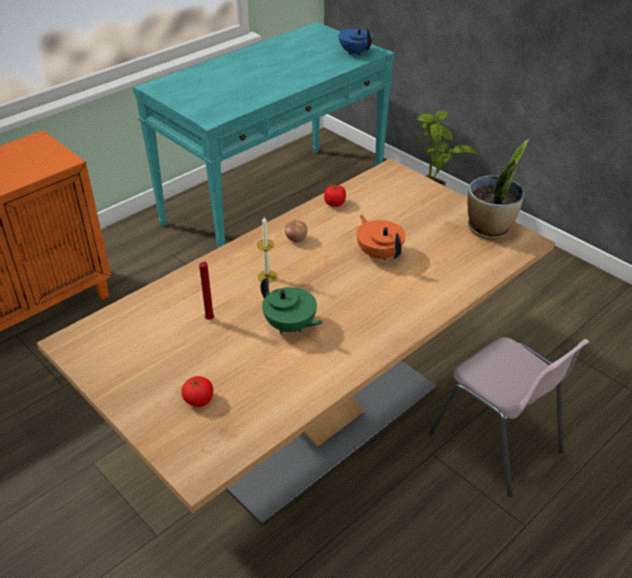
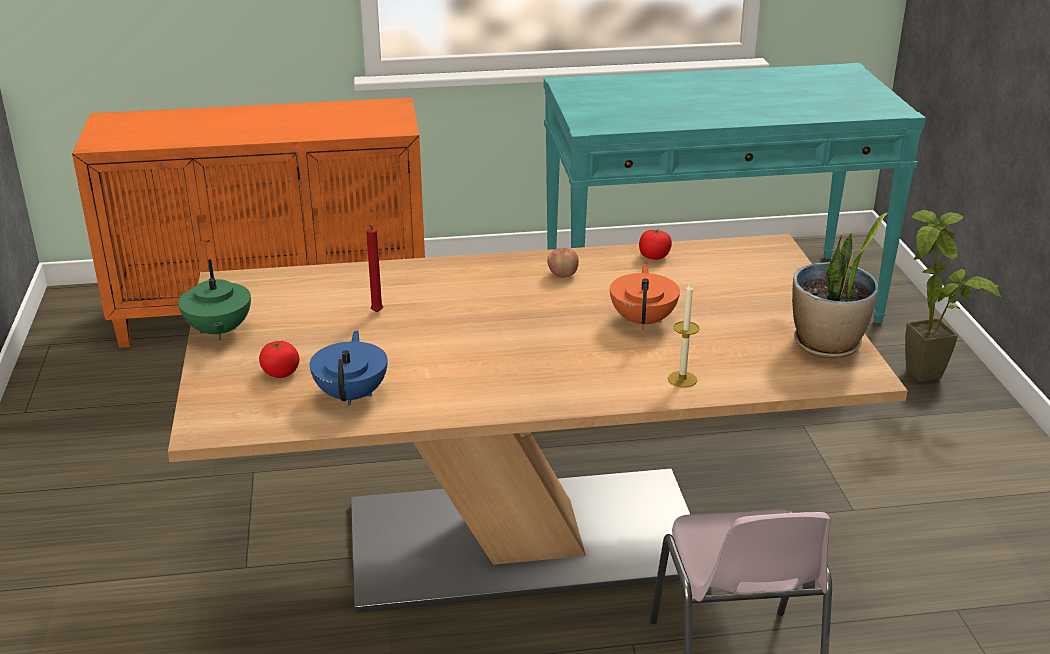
camera: 35 degrees right, 10 degrees down
(267, 276) = (485, 296): candle -> candle (682, 379)
(290, 326) = (451, 348): green teapot -> green teapot (218, 331)
(355, 52) = (867, 105): blue teapot -> blue teapot (352, 394)

